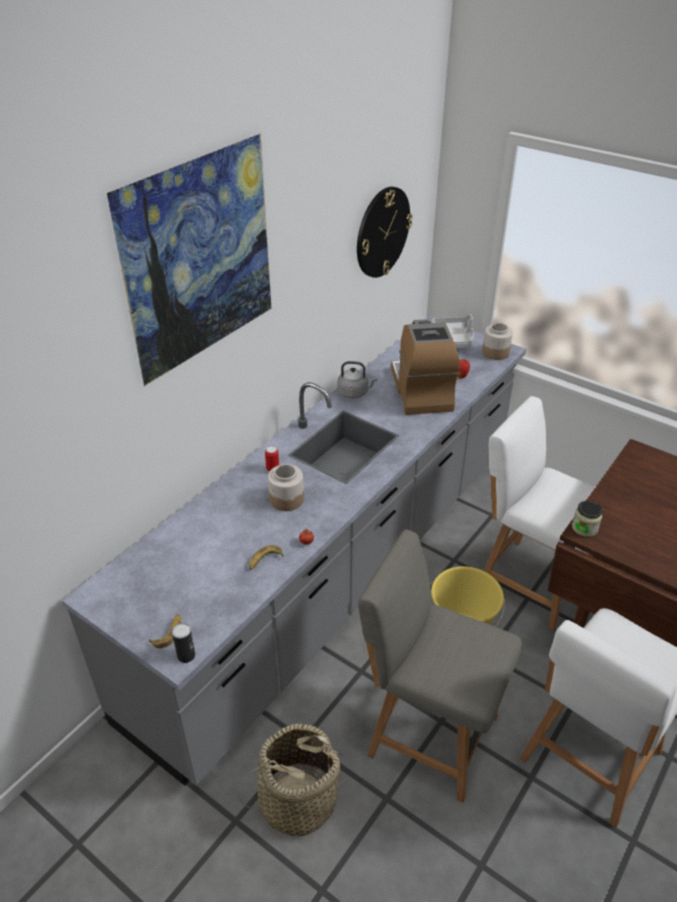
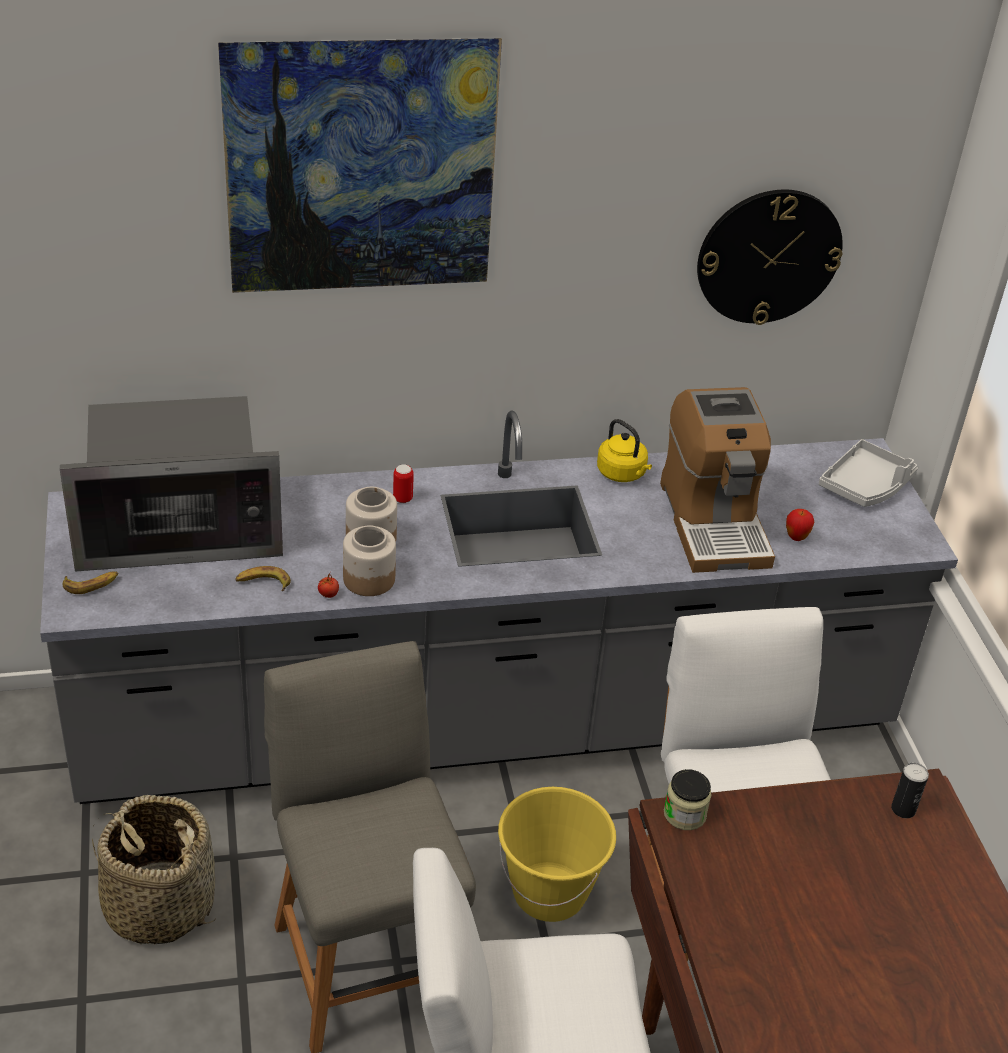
camera: 40 degrees right, 0 degrees up
(176, 565) = (179, 530): none -> microwave
(186, 655) = (79, 614): can -> can (903, 809)
(354, 393) = (623, 474): grey kettle -> yellow kettle
(421, 390) = (713, 522): coffee machine -> coffee machine turned 135 degrees clockwise
(495, 353) = (898, 537): jar -> jar (368, 579)

